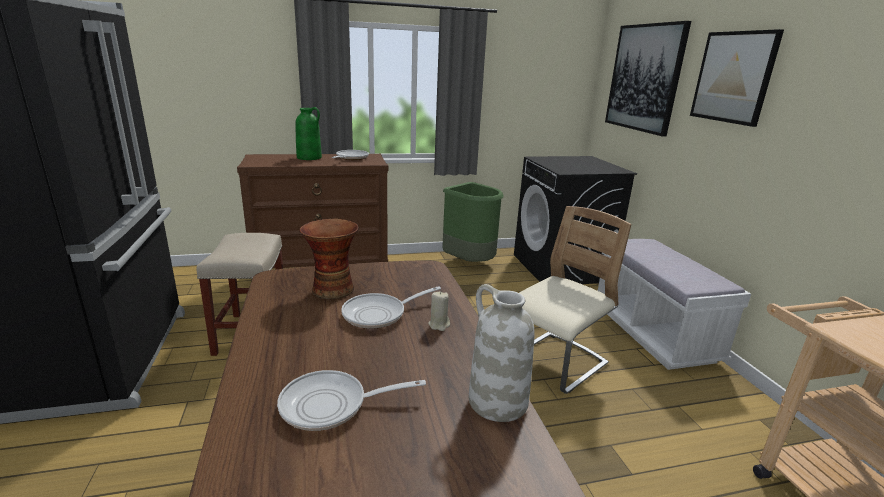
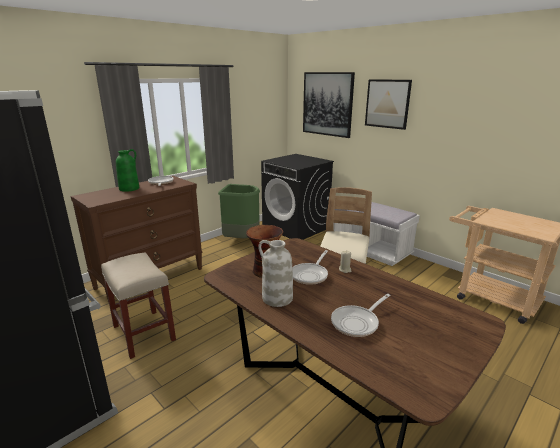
camera: 30 degrees left, 0 degrees up
(496, 401) = (414, 292): white vase -> white vase (276, 298)

